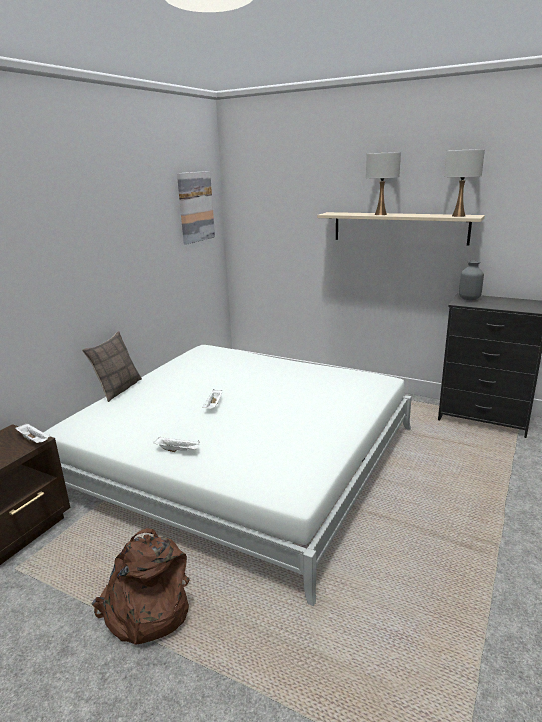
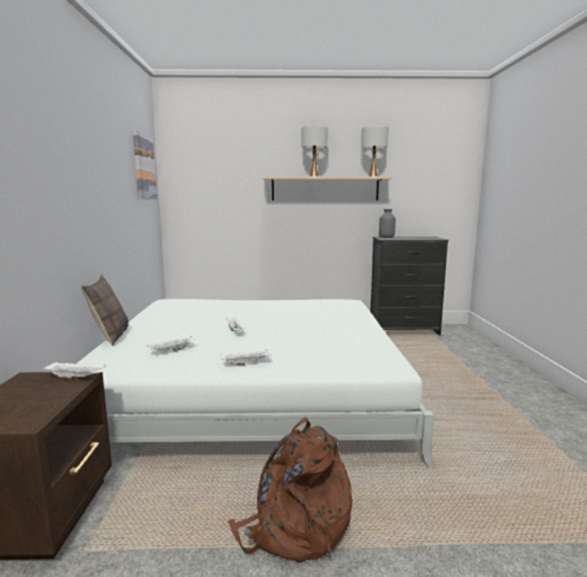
camera: 30 degrees left, 10 degrees down
(141, 419) = (171, 351): none -> white tray

